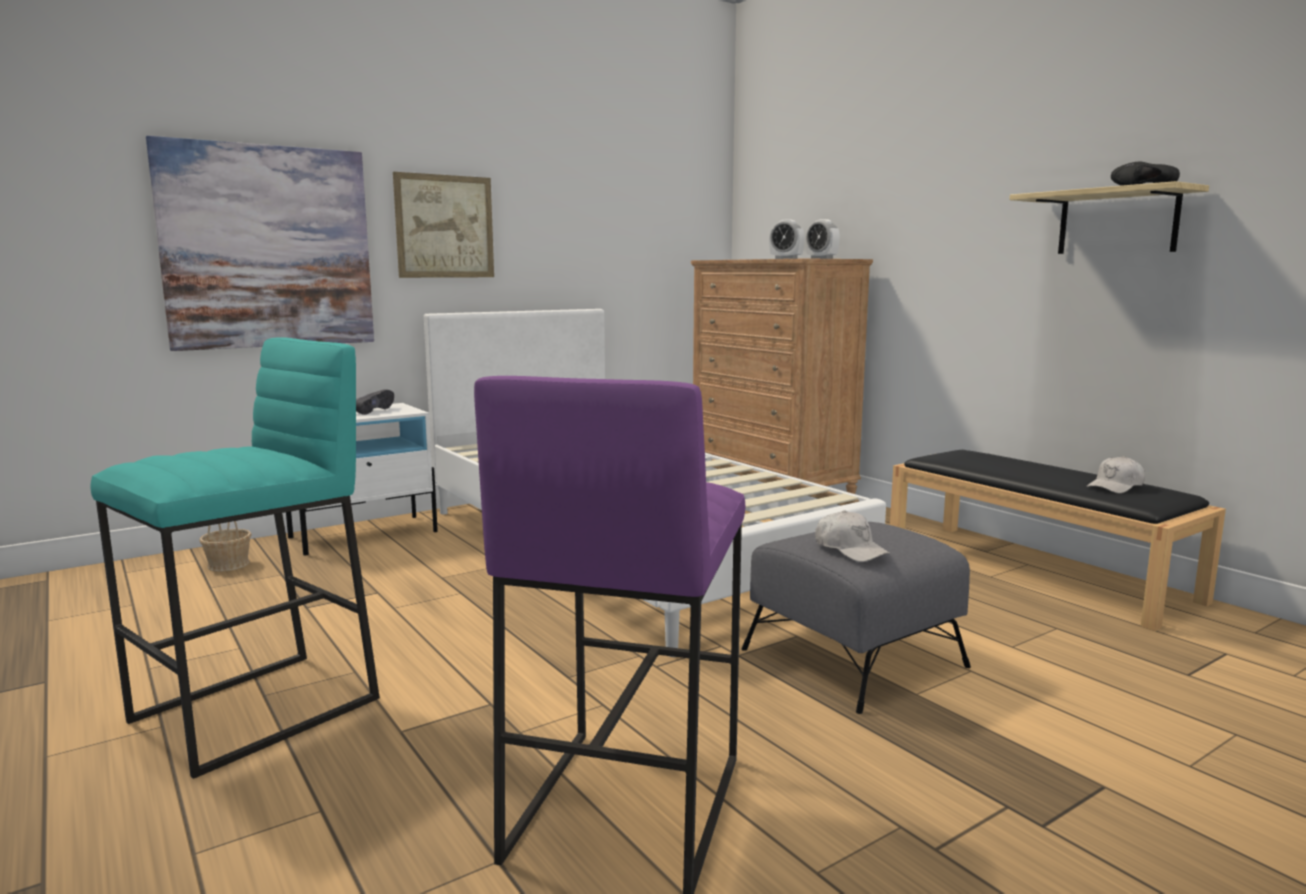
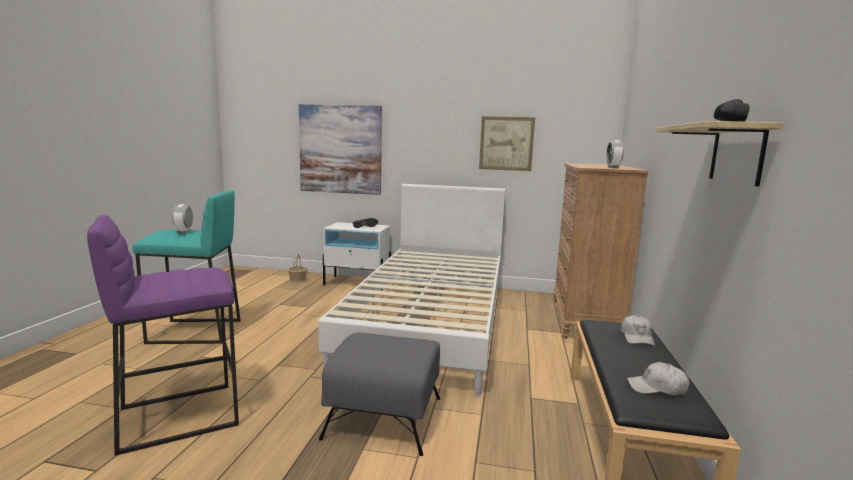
camera: 45 degrees right, 0 degrees up
(444, 226) = (420, 140): picture -> picture (506, 143)
(786, 258) = (591, 166): alarm clock -> alarm clock (184, 232)
(850, 549) = (362, 348): white cap -> white cap (637, 337)

